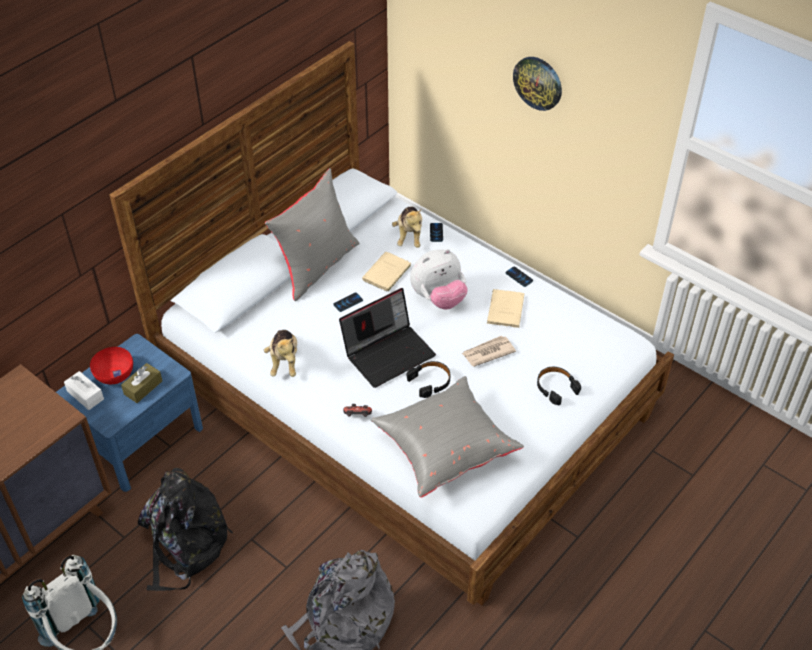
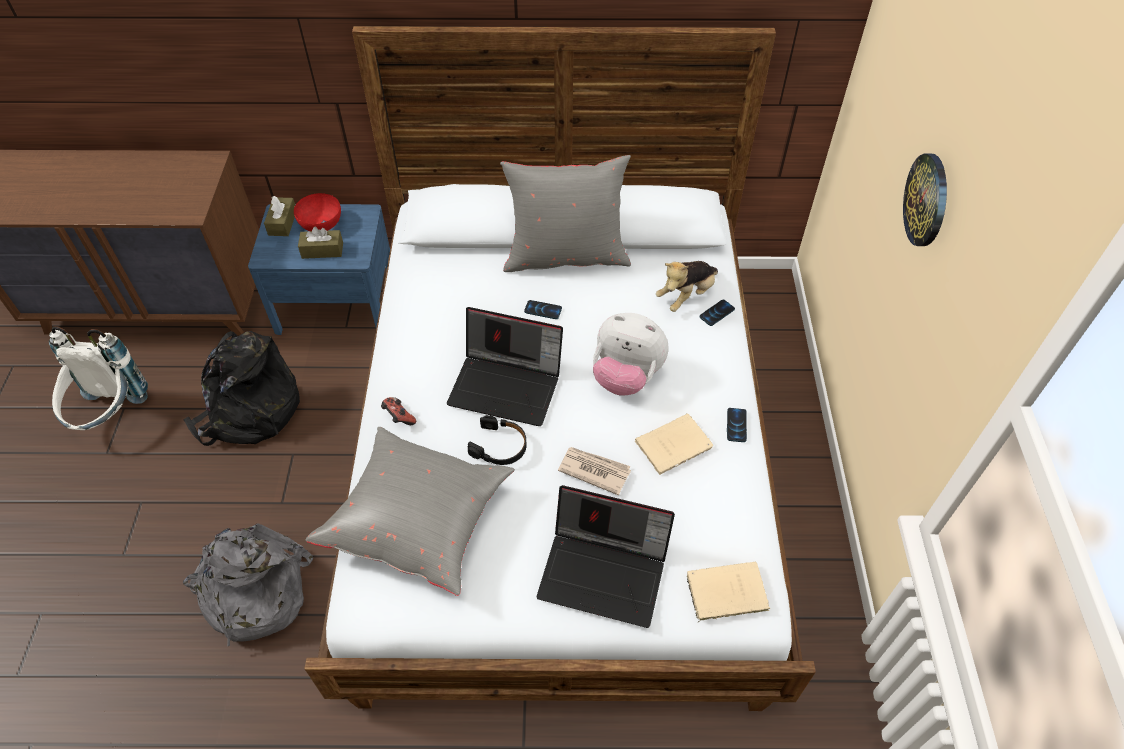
camera: 50 degrees right, 5 degrees up
(85, 395) = (282, 223): white tissue box -> brown tissue box
(284, 361) = (419, 315): plush toy -> none
(386, 274) = (613, 312): beige book -> beige book (724, 592)
(556, 388) = (605, 572): black headphones -> laptop

